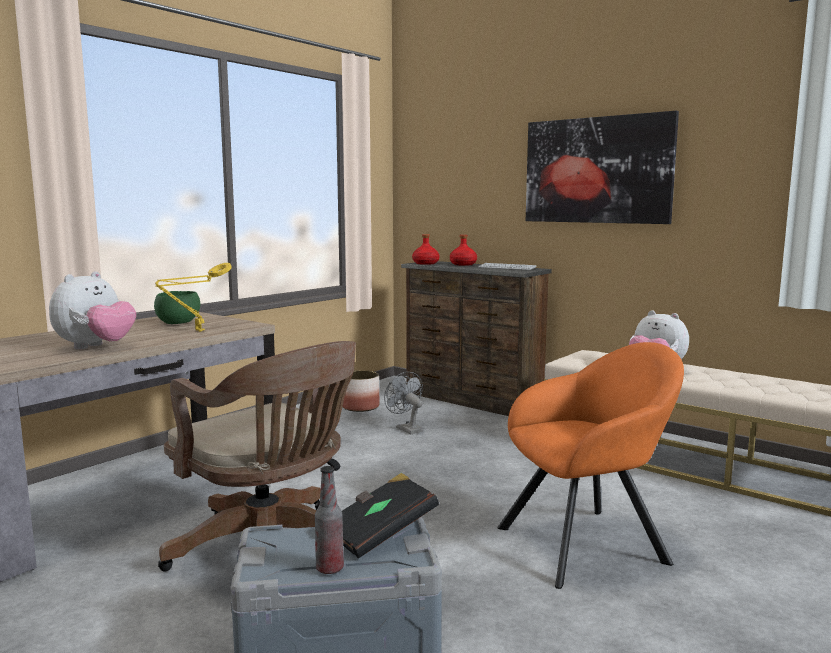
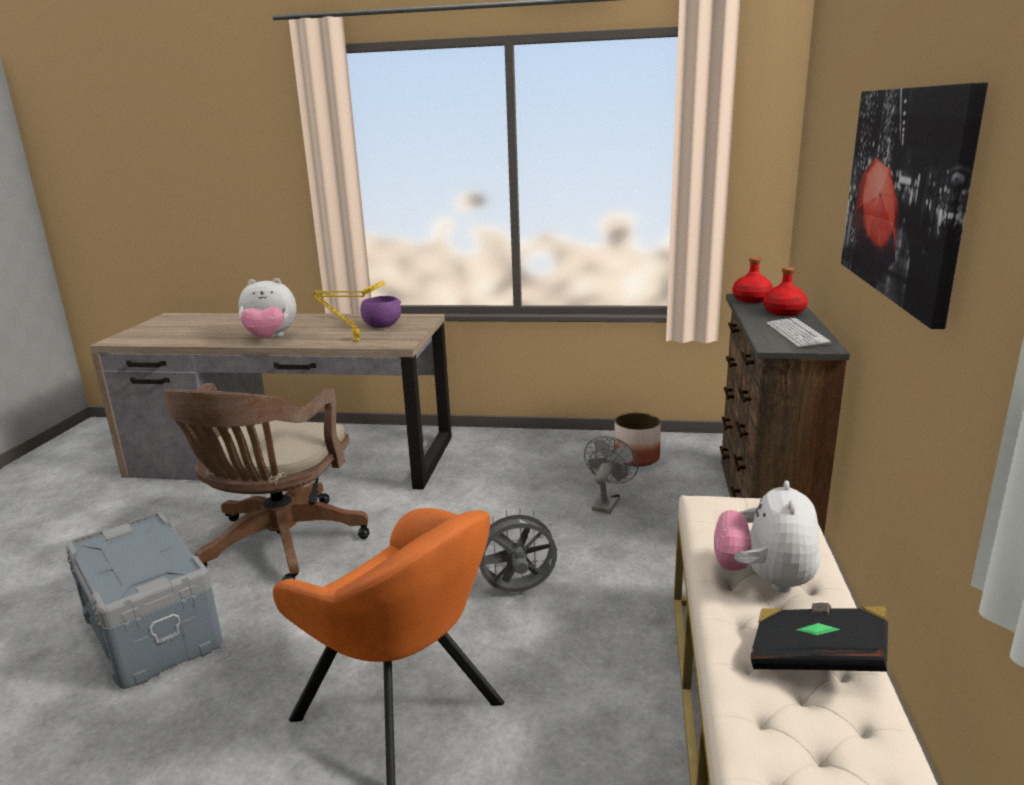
camera: 60 degrees right, 10 degrees up
(178, 323) = (381, 326): green bowl -> purple bowl
(329, 568) = (102, 565): bottle -> none
(380, 533) = (168, 564): black book -> black book (816, 659)
(480, 478) = (517, 591): none -> grey fan

